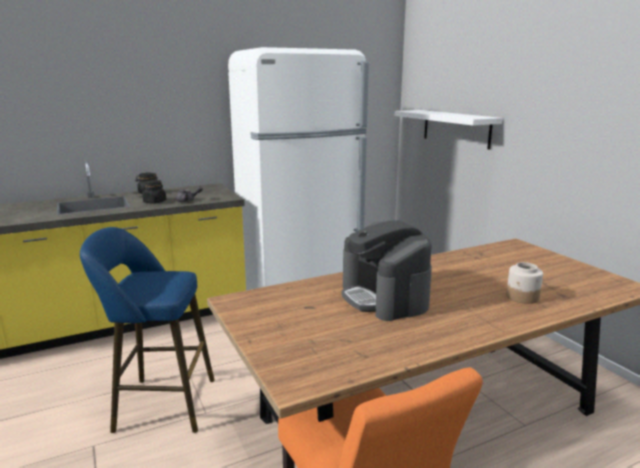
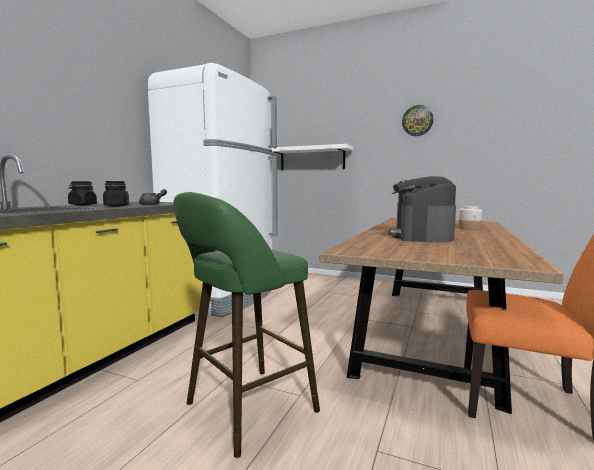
camera: 40 degrees left, 10 degrees down
(159, 404) = (245, 410): blue stool -> green stool
(384, 297) = (421, 236): coffee machine -> coffee machine turned 75 degrees clockwise
(590, 87) = (417, 121): none -> wall clock

